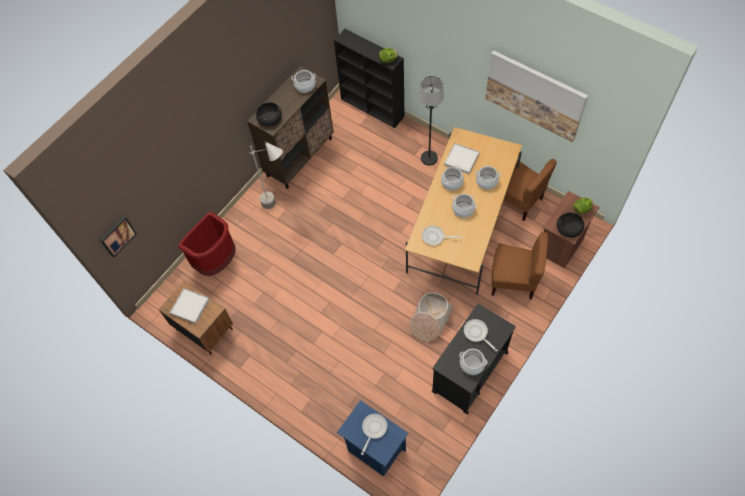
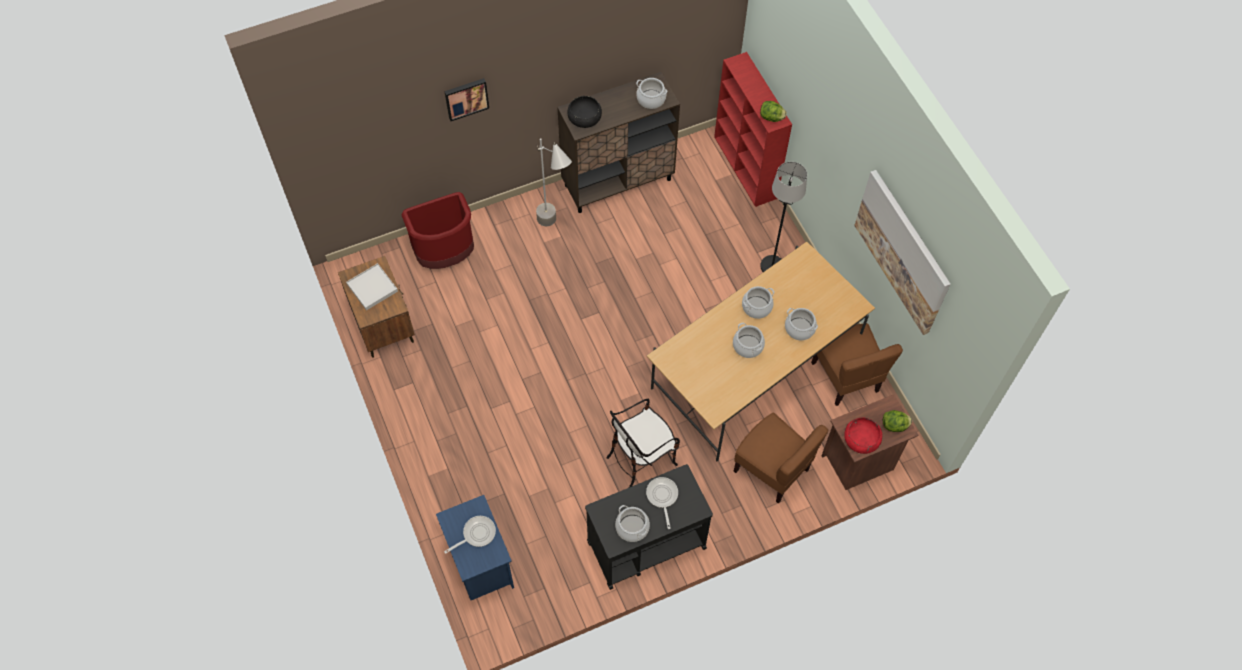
camera: 25 degrees right, 0 degrees up
(117, 235) = (330, 164): picture -> picture (466, 98)
(373, 108) = (746, 168): black bookcase -> red bookcase
(430, 319) = (641, 458): basket -> chair
(435, 237) = (691, 360): frying pan -> none
(461, 159) = (787, 286): white tray -> none
(569, 228) = (861, 439): black bowl -> red bowl

